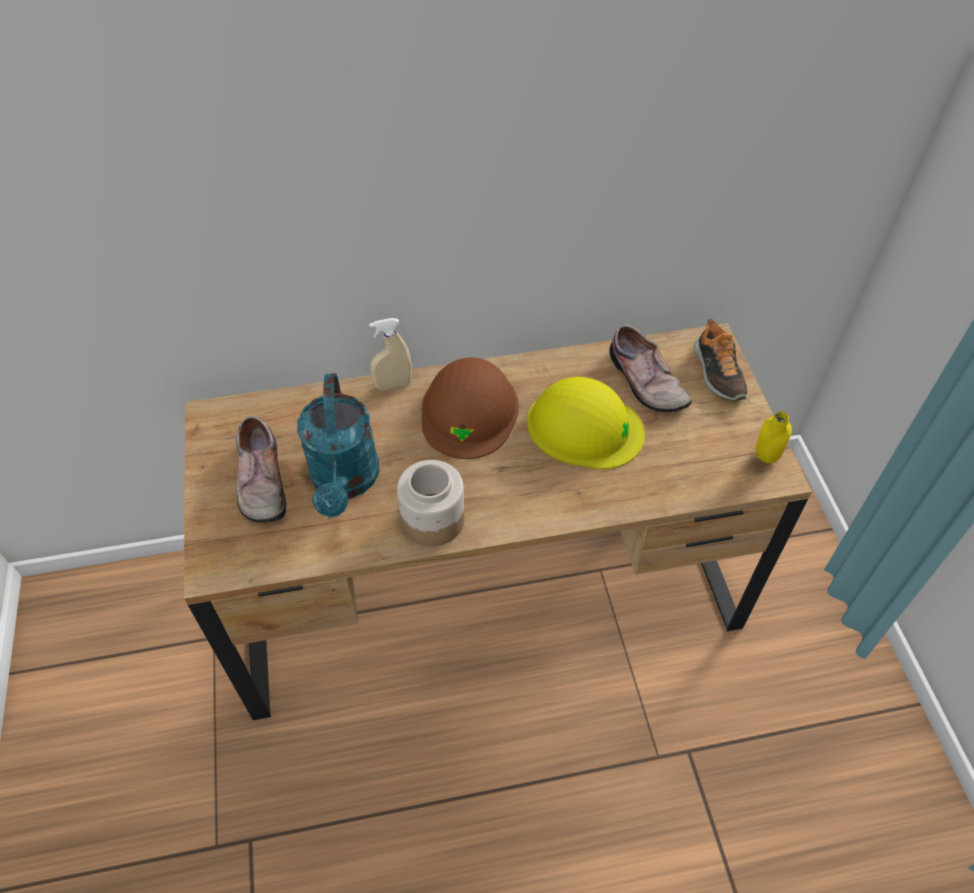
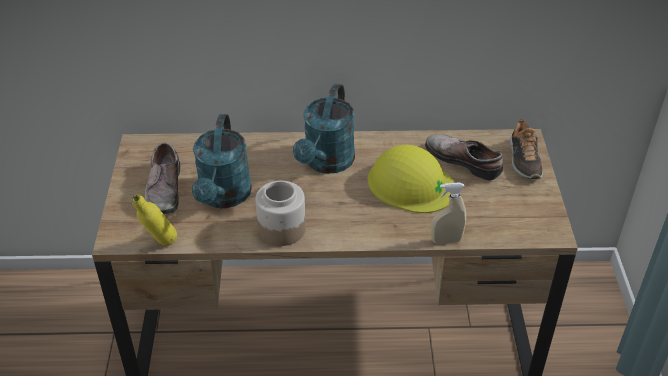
camera: 10 degrees right, 10 degrees down
(393, 385) = (274, 140): beige spray bottle -> beige spray bottle (446, 240)
(469, 411) = (326, 163): brown hard hat -> turquoise watering can
(644, 381) = (464, 160): shoe -> shoe turned 150 degrees clockwise
(762, 464) = (543, 225): yellow bottle -> yellow bottle (160, 246)

